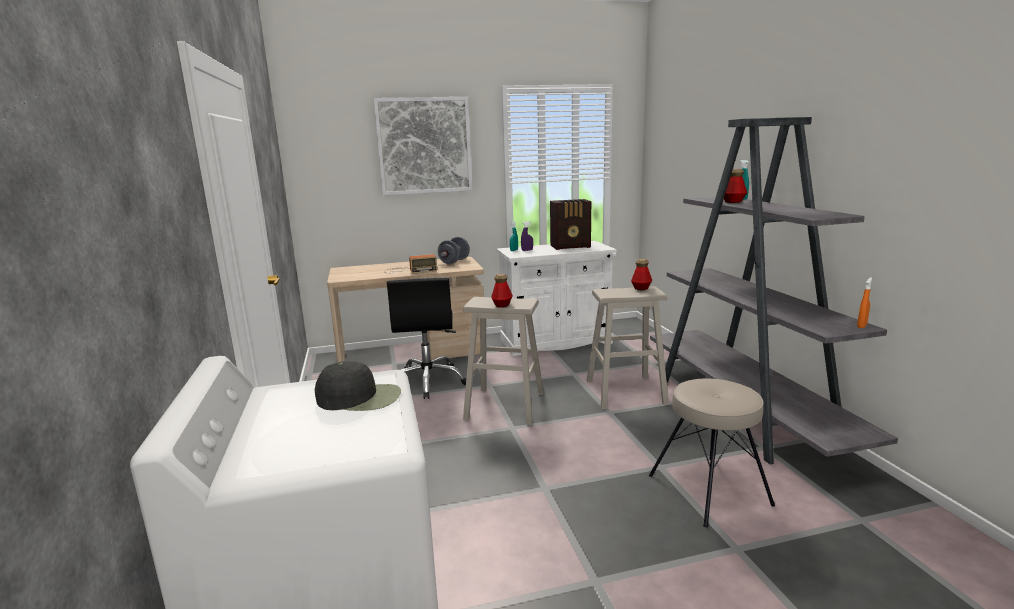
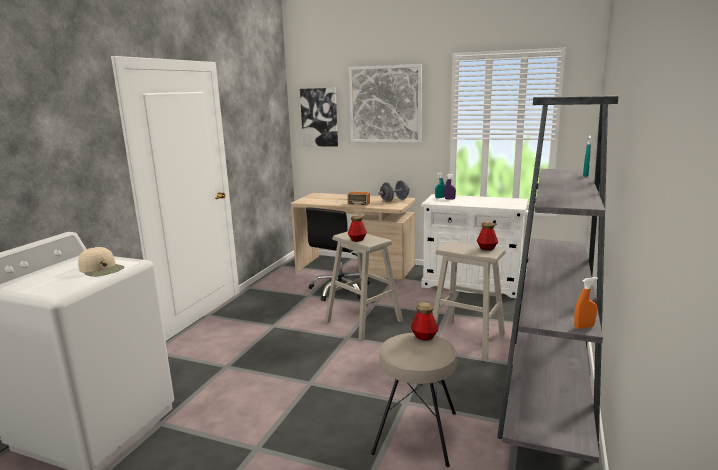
camera: 35 degrees right, 0 degrees up
(332, 165) = (319, 117): none -> picture
(360, 397) = (102, 269): black cap -> beige cap
(571, 246) = (492, 201): radio -> none
(733, 202) = (561, 178): bottle -> bottle (424, 337)

